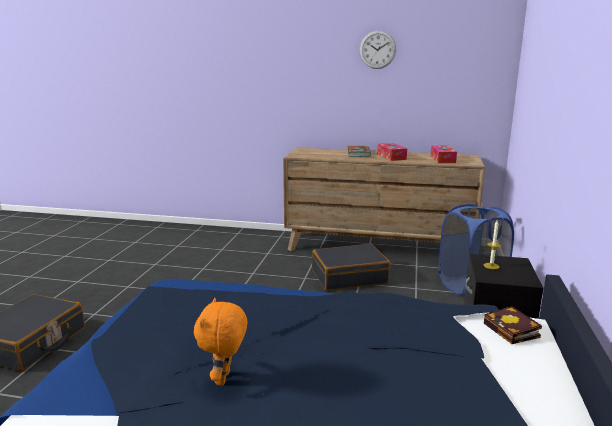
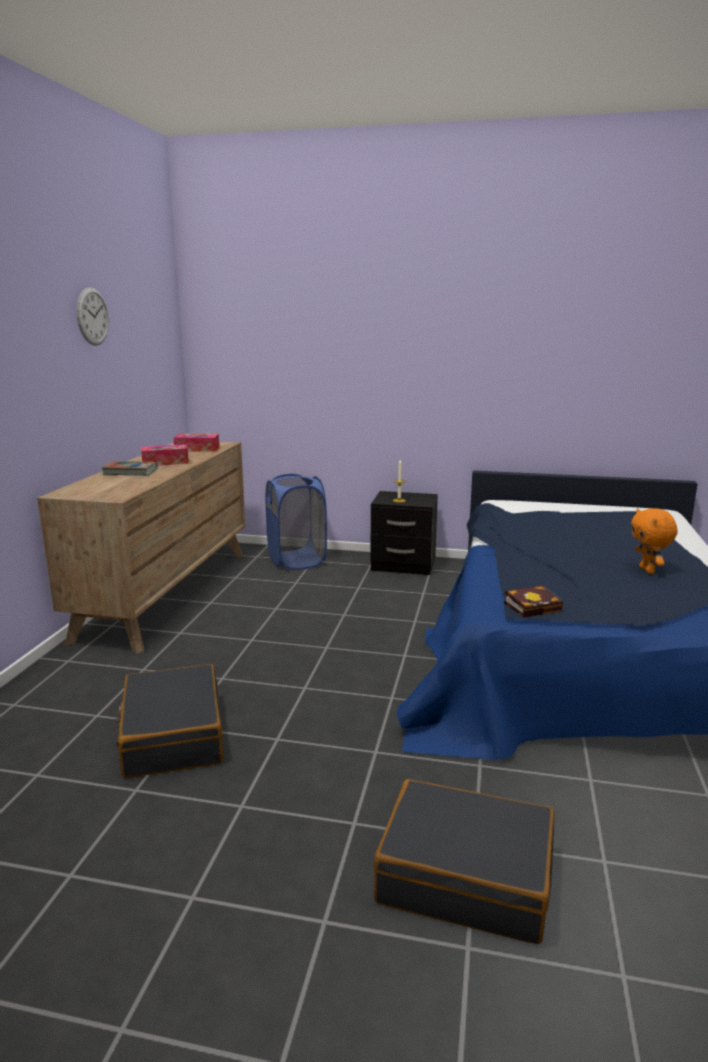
camera: 90 degrees left, 0 degrees up
(224, 379) = (648, 570): orange plush toy -> orange plush toy turned 75 degrees clockwise
(349, 276) = (255, 613): black suitcase -> black suitcase (172, 736)
(513, 331) = (513, 505): book -> book (534, 606)

